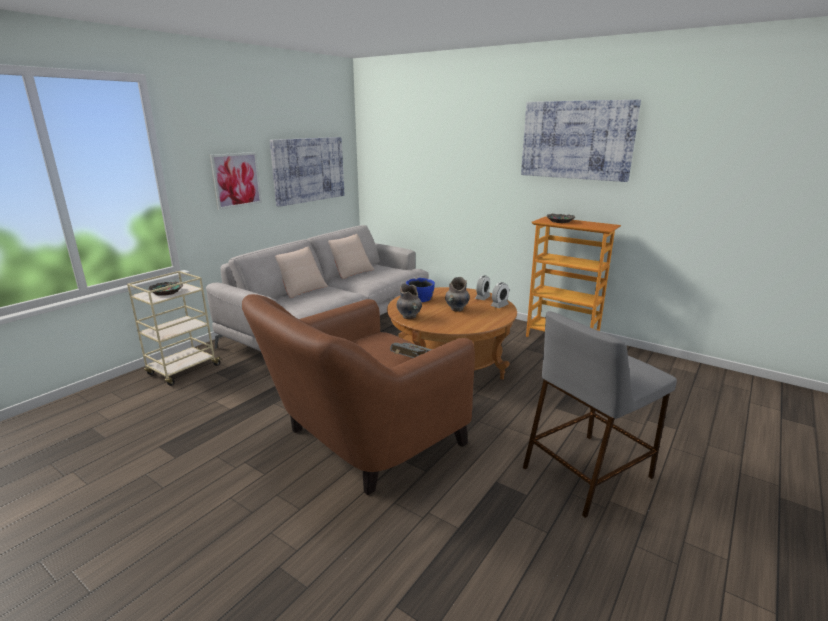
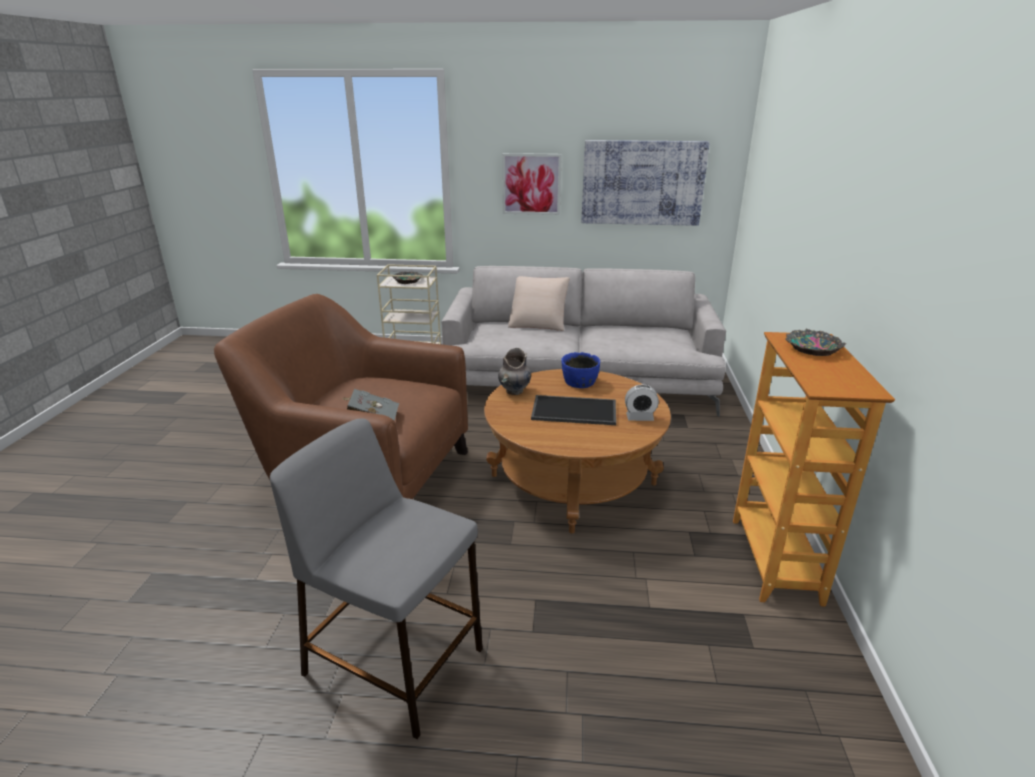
camera: 60 degrees right, 5 degrees up
(350, 272) = (626, 326): beige pillow -> none
(456, 309) = (573, 411): grey vase -> tray
(499, 305) = (626, 435): alarm clock -> none
(577, 140) = (900, 195): picture -> none

